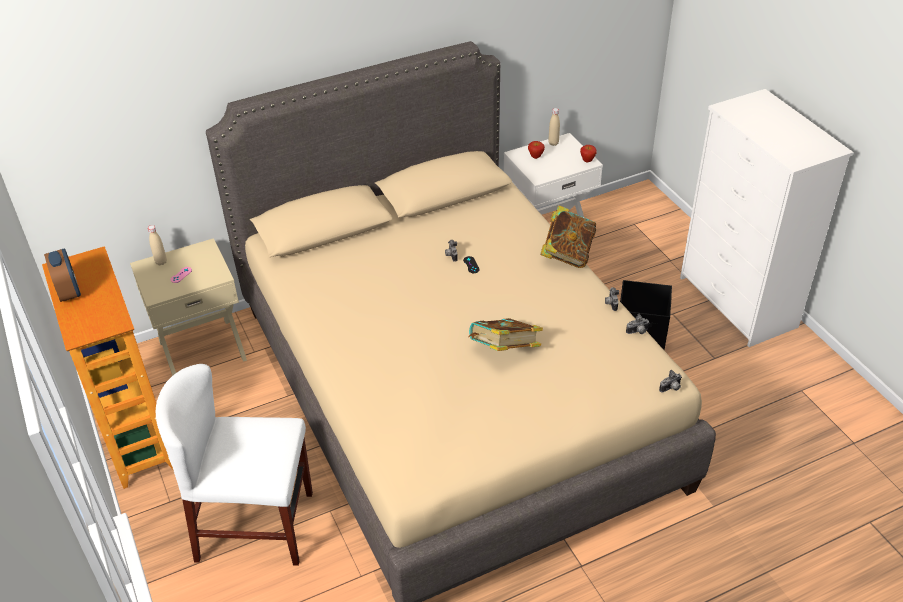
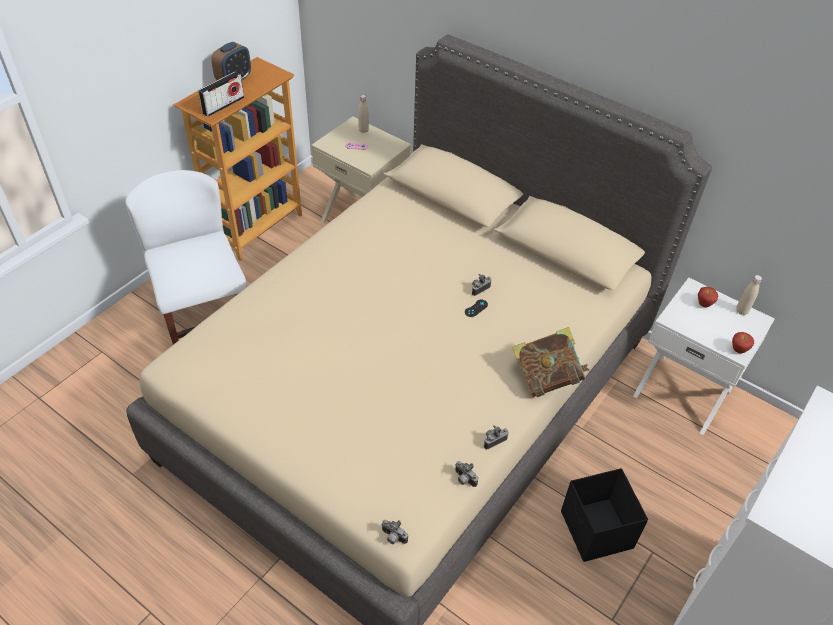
camera: 60 degrees right, 5 degrees up
(108, 311) = (223, 105): none -> radio
(504, 352) = (369, 375): book -> none

